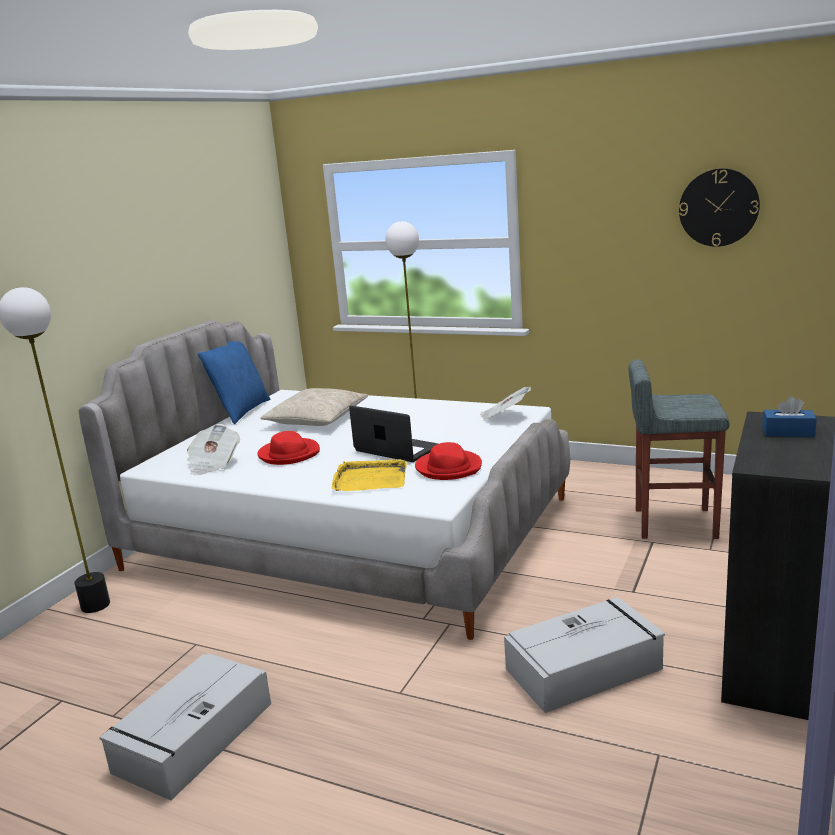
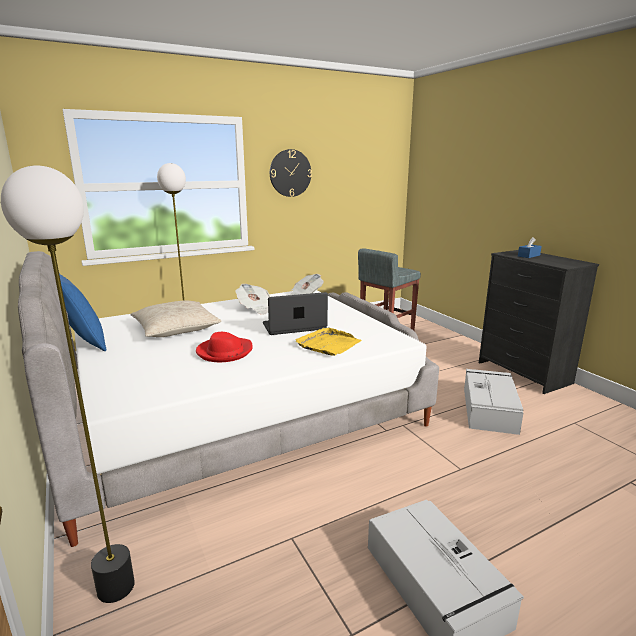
camera: 55 degrees left, 0 degrees up
(213, 464) = (176, 379): newspaper -> newspaper (256, 309)
(449, 468) = (353, 325): red hat -> none
(718, 207) = (356, 164): wall clock -> wall clock (290, 173)

